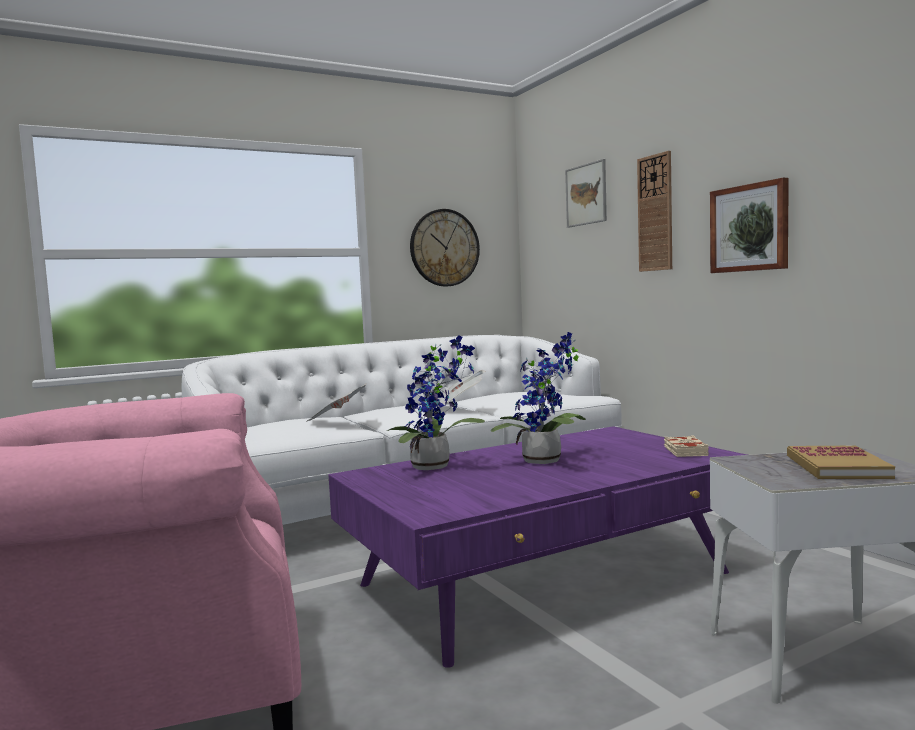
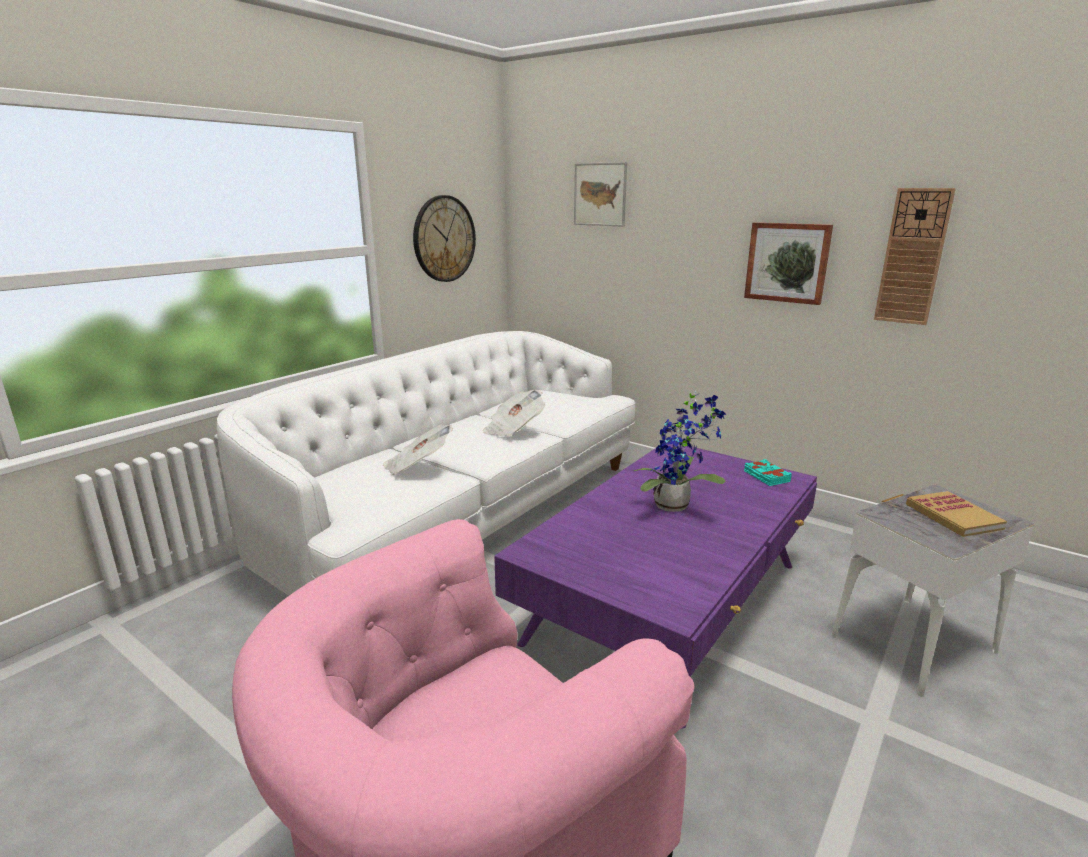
camera: 25 degrees left, 15 degrees up
(436, 466) = (588, 527): potted plant -> none
(655, 213) = (684, 229): wall clock -> wall clock (912, 257)
(684, 451) = (766, 476): beige book -> turquoise book

